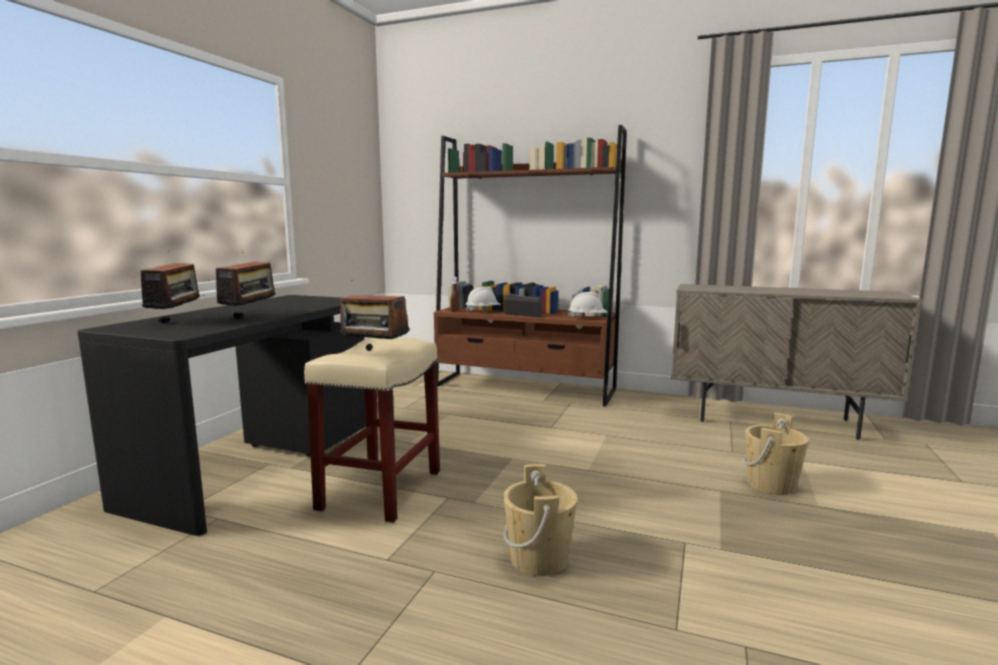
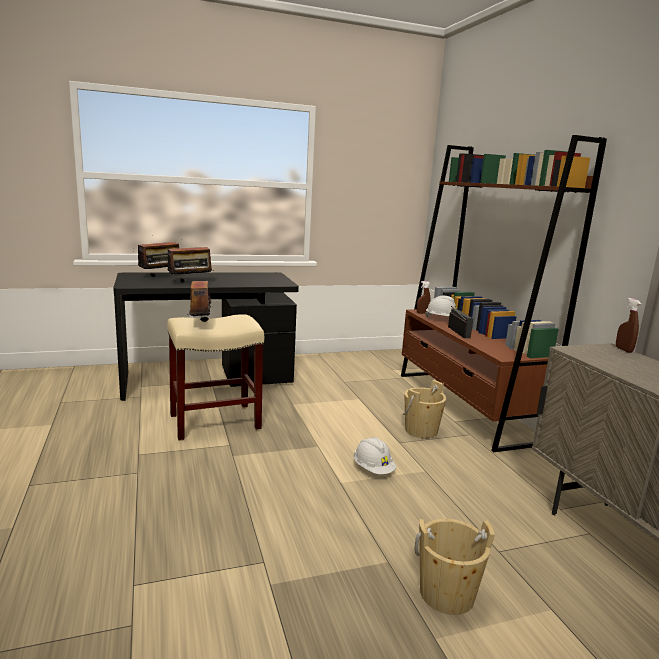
camera: 50 degrees right, 5 degrees up
(539, 559) = (180, 503): beige bucket -> beige bucket (421, 430)
(587, 318) = (501, 353): white hard hat -> white hard hat (373, 469)
(698, 284) = (623, 350): none -> brown spray bottle

